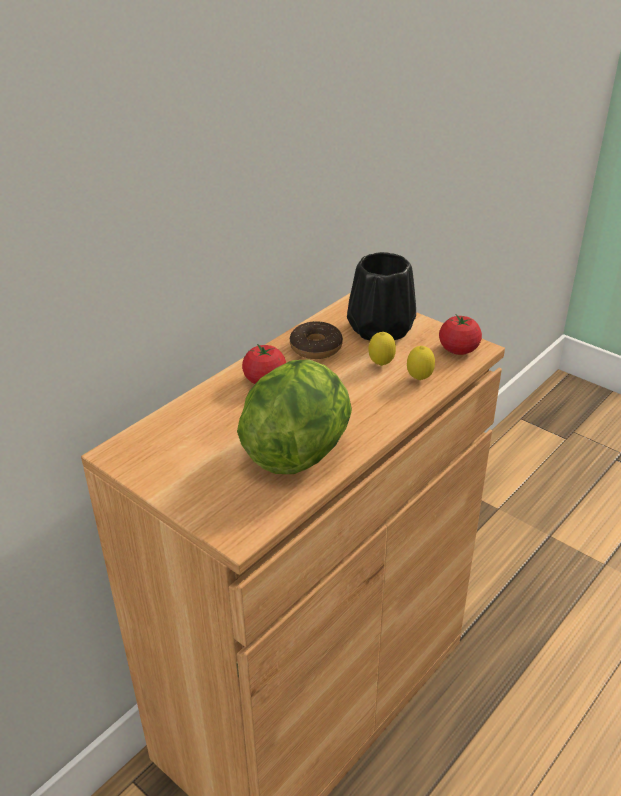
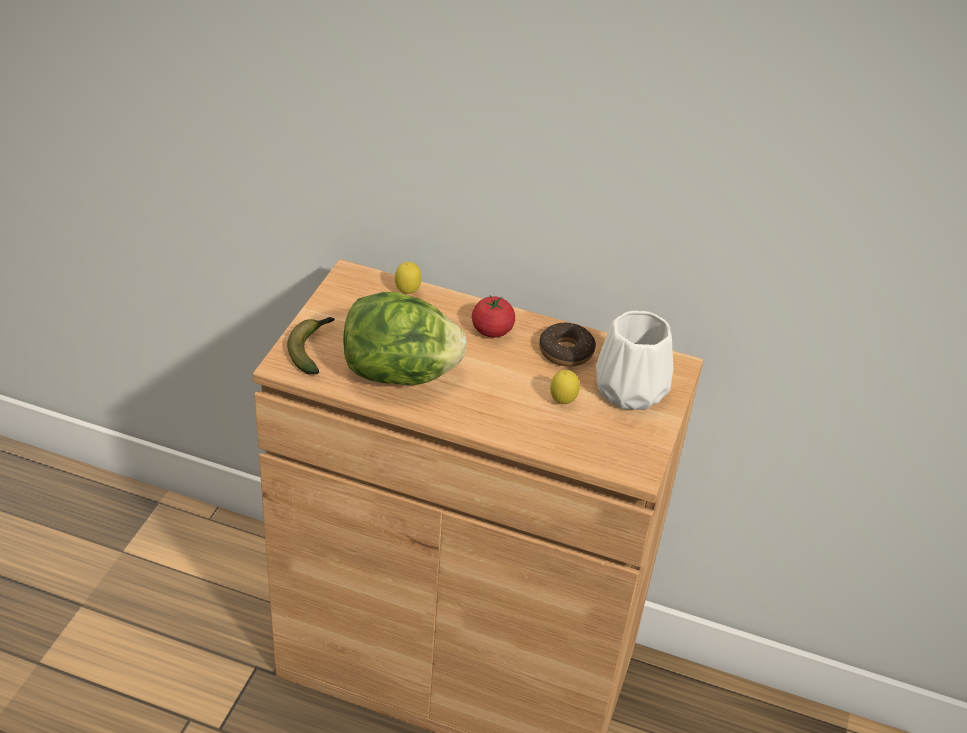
camera: 65 degrees right, 5 degrees up
(224, 506) = (312, 349): none -> banana
(379, 329) = (628, 389): black vase -> white vase
(419, 379) = (552, 434): lemon -> lemon (407, 293)
(458, 349) = (626, 456): tomato -> none

